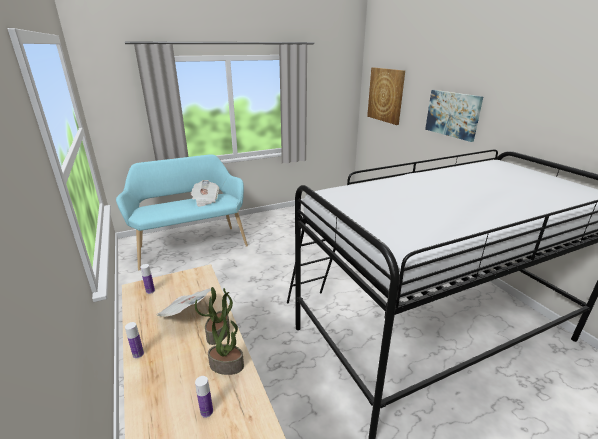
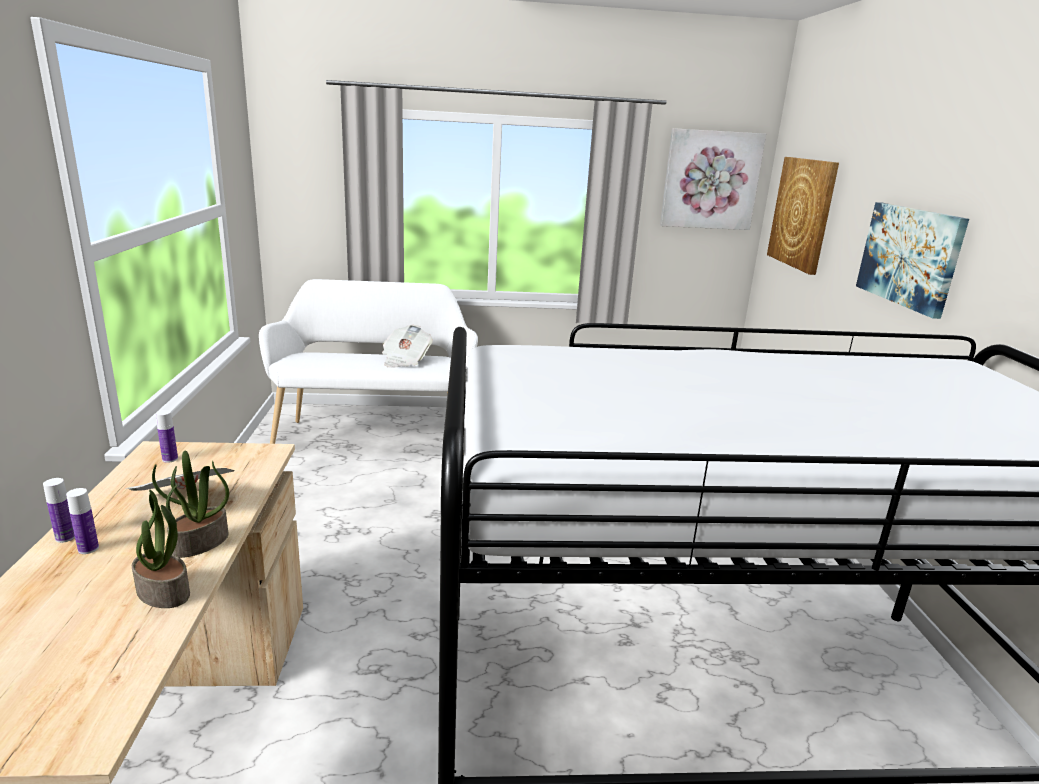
camera: 20 degrees right, 5 degrees down
(191, 245) = (374, 436): turquoise bench -> white bench
(206, 411) = (67, 646): bottle -> bottle (88, 549)
(335, 81) = (710, 180): none -> picture

